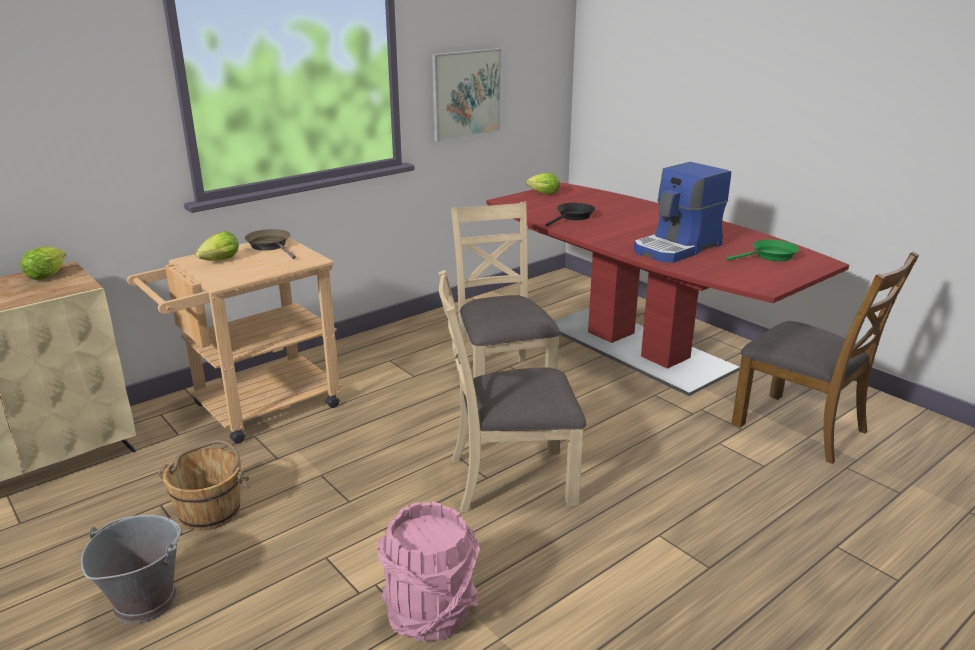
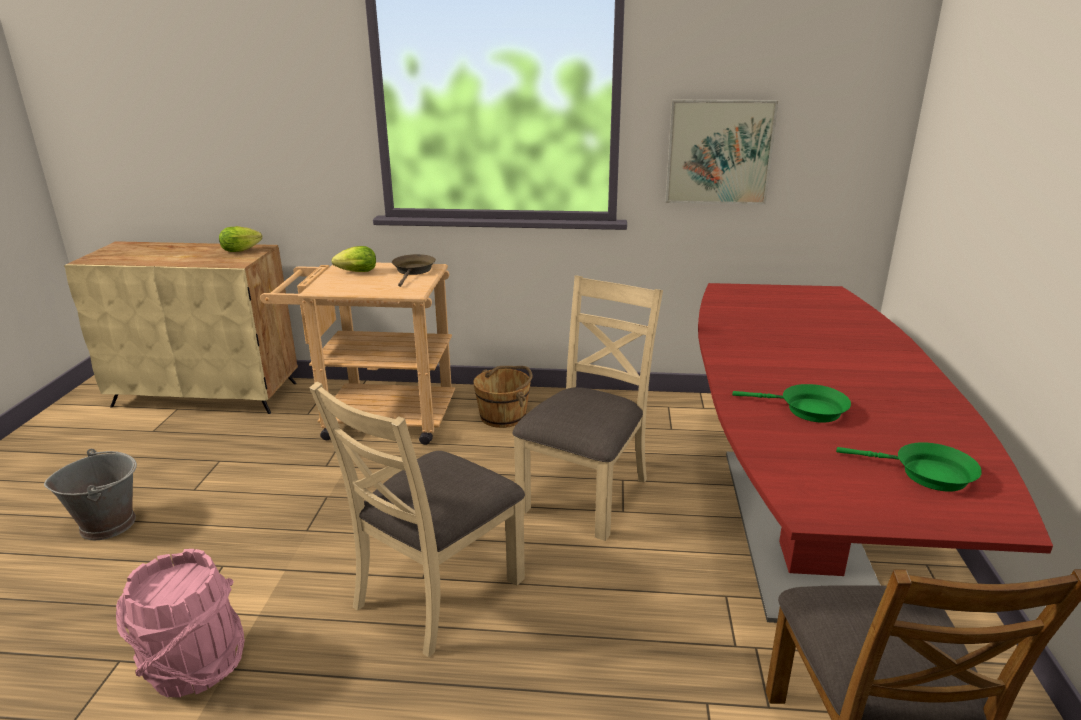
camera: 45 degrees right, 0 degrees up
(210, 510) = (232, 482): brown bucket -> brown bucket (504, 416)
(510, 479) = (437, 592): beige chair -> beige chair turned 90 degrees counterclockwise
(542, 193) = (785, 292): lettuce -> none
(573, 217) = (761, 328): black frying pan -> none
(678, 248) = (807, 410): coffee machine -> green frying pan

